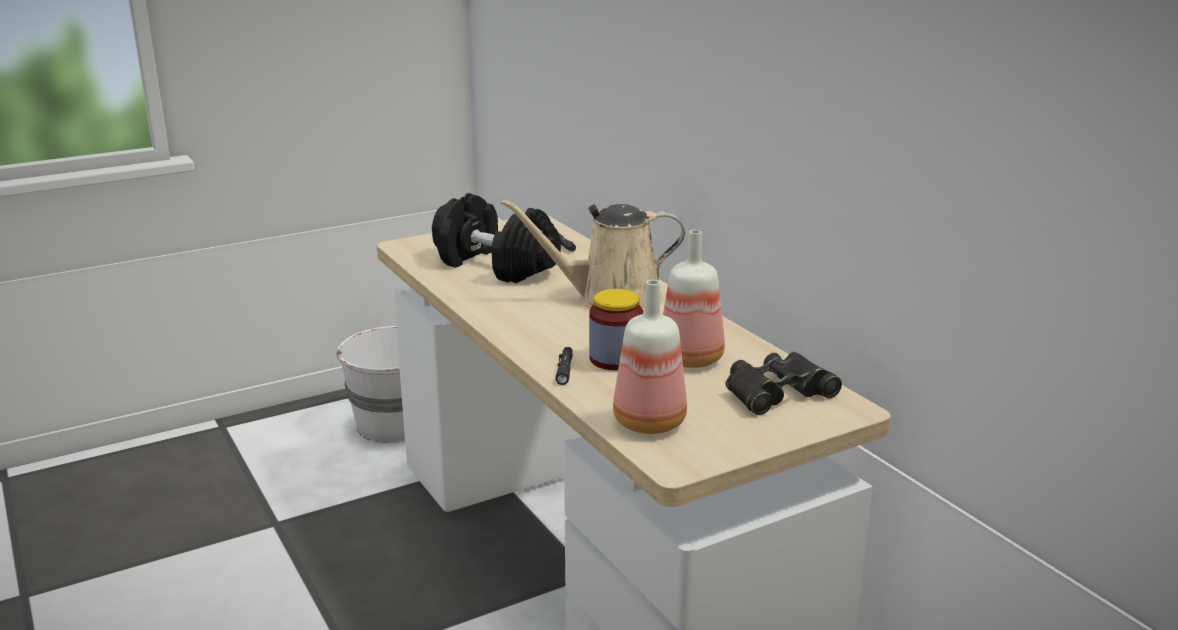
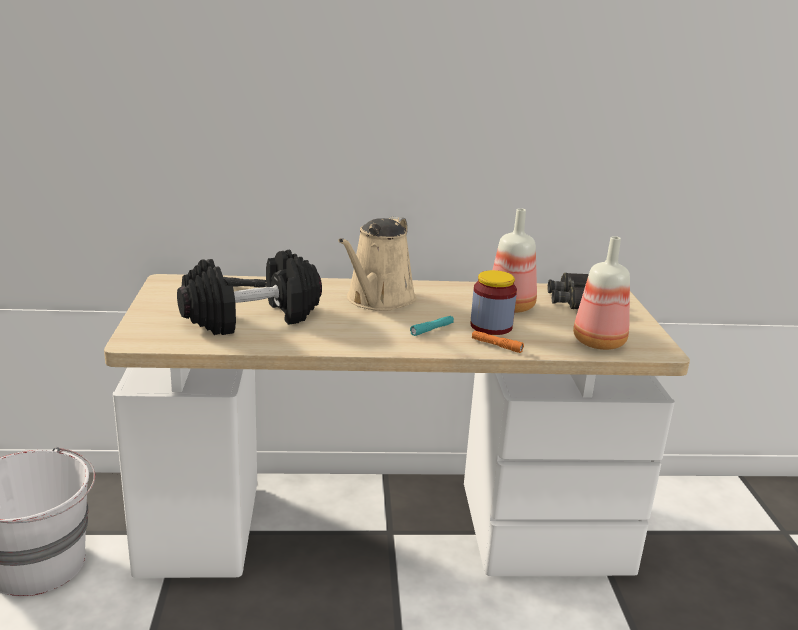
camera: 65 degrees left, 0 degrees up
(564, 370) = (496, 346): black flashlight -> orange flashlight
(567, 334) = (432, 329): none -> turquoise flashlight

